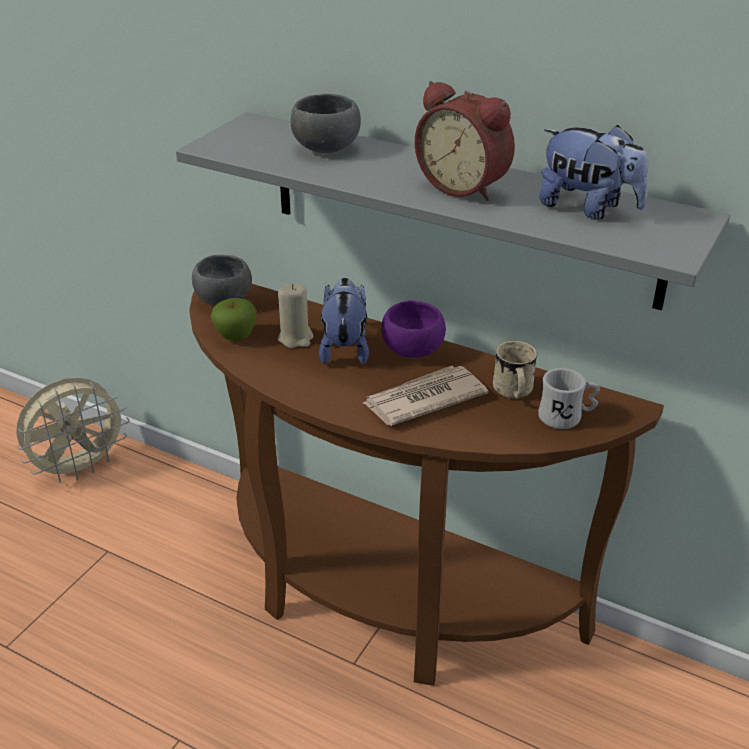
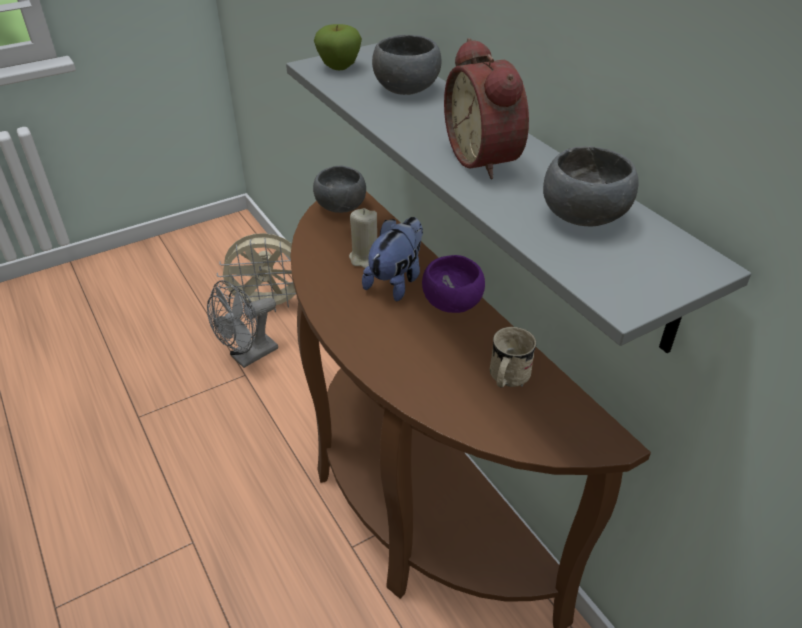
camera: 30 degrees right, 5 degrees up
(97, 531) = (248, 356): none -> grey fan
(236, 336) = (321, 241): apple -> apple (339, 67)
(423, 399) = (419, 353): newspaper -> none
(566, 417) = (536, 424): white mug -> none
(588, 208) = (586, 217): plush toy -> grey bowl

